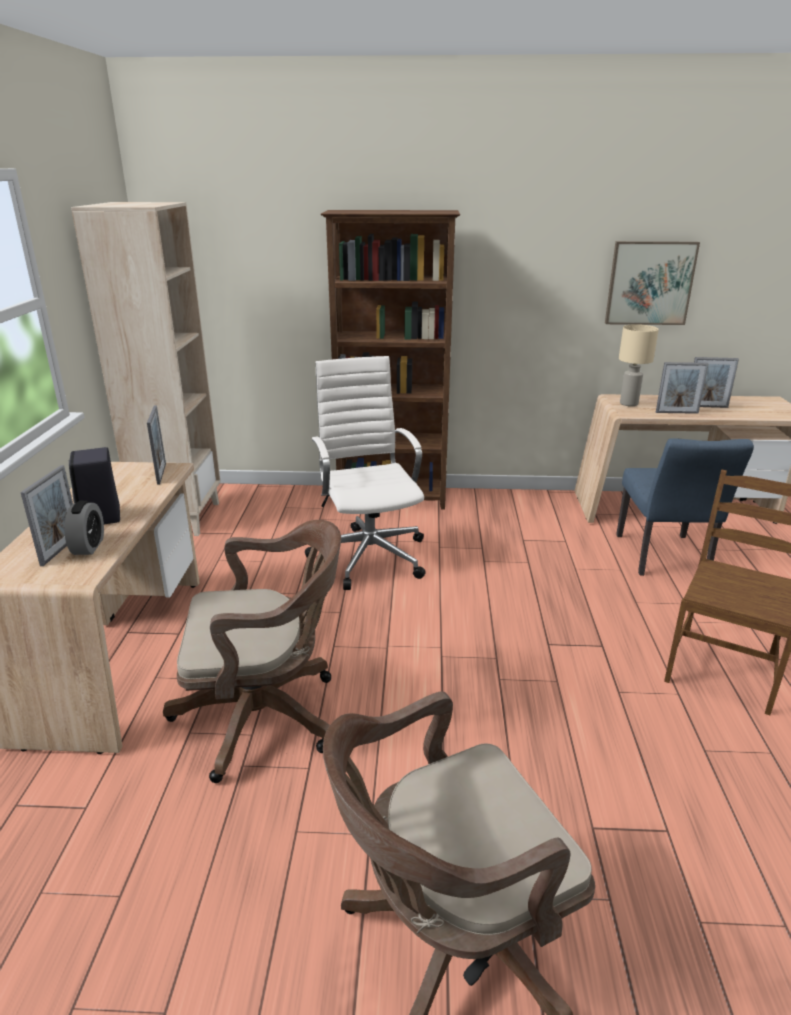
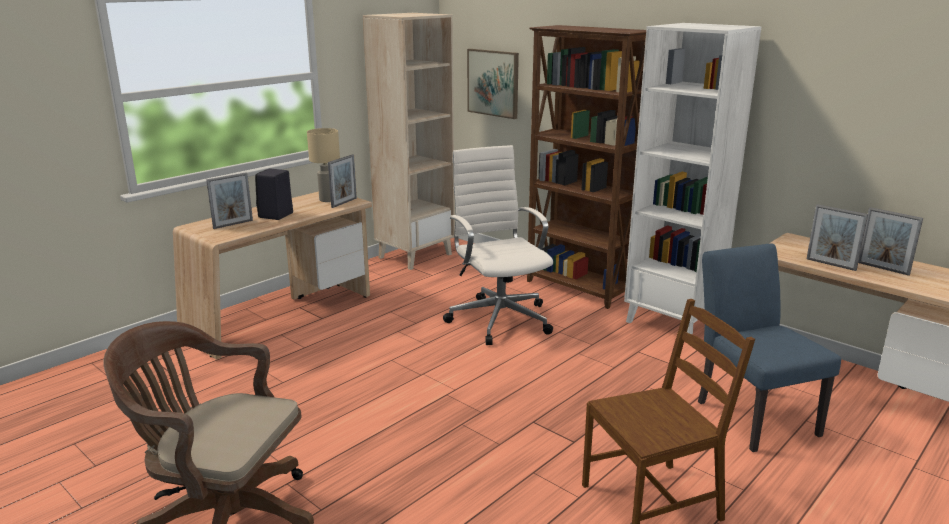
camera: 40 degrees right, 5 degrees down
(88, 546) = (246, 226): alarm clock -> none
(267, 715) = (303, 377): brown office chair -> none
(369, 555) = (499, 318): white office chair -> white office chair turned 45 degrees counterclockwise
(508, 504) = (672, 323): none -> white bookcase
(629, 403) = (796, 246): beige table lamp -> beige table lamp (328, 200)
(650, 283) = (849, 120): picture -> picture (493, 83)
(664, 559) = (751, 413): blue chair -> blue chair turned 120 degrees clockwise

